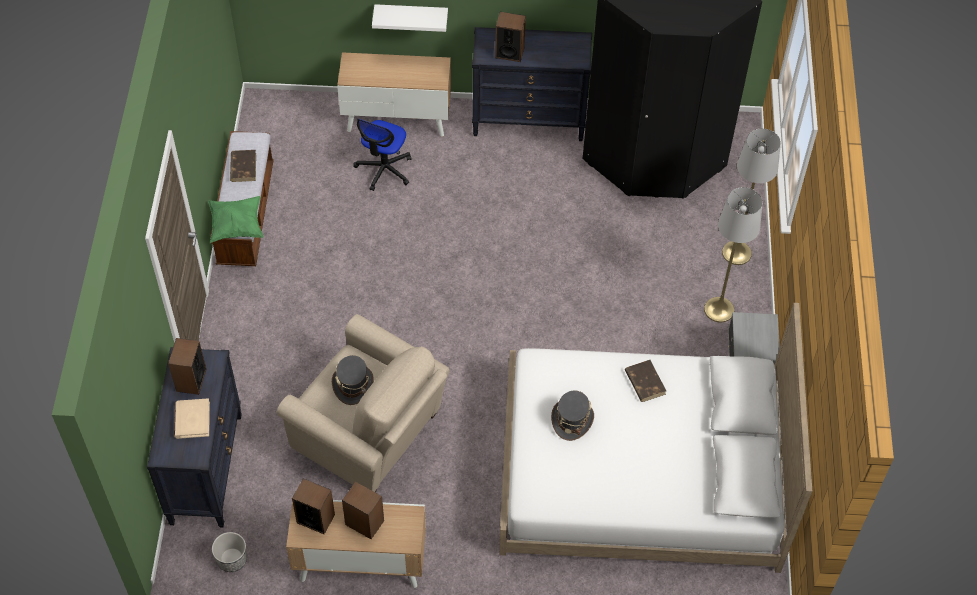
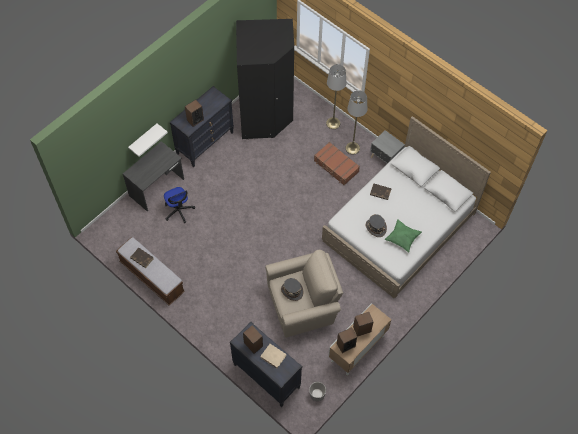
camera: 50 degrees left, 5 degrees up
(237, 226) = (171, 281): green pillow -> green pillow (402, 238)
(397, 119) = (157, 187): cabinet -> grey desk
(661, 310) = (336, 166): none -> brown suitcase

